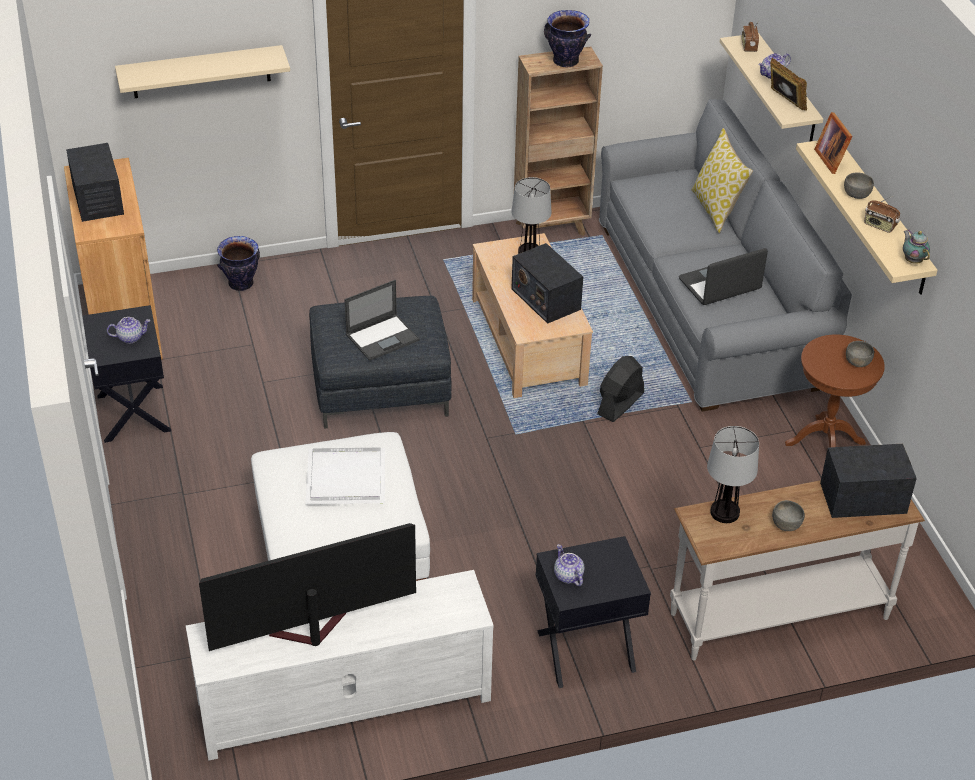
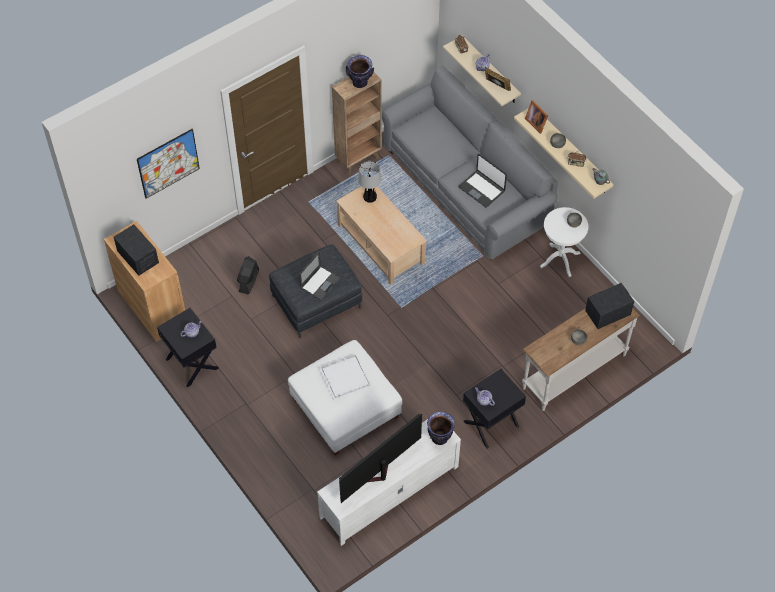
camera: 20 degrees left, 15 degrees up
(201, 72) = (168, 163): beige shelf -> picture
(241, 284) = (203, 256): vase -> vase (440, 438)
(545, 299) = (392, 226): radio -> none
(620, 404) = (447, 269): black fan -> black fan (248, 281)
(717, 209) = (459, 135): pillow -> none
(720, 285) = (482, 189): laptop -> laptop turned 90 degrees counterclockwise
(725, 512) = (547, 343): table lamp -> none
(825, 443) = (560, 260): brown side table -> white side table

